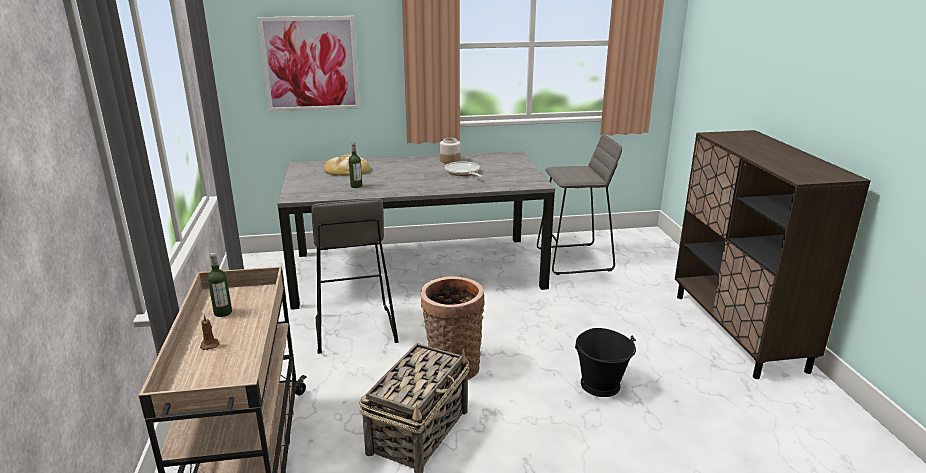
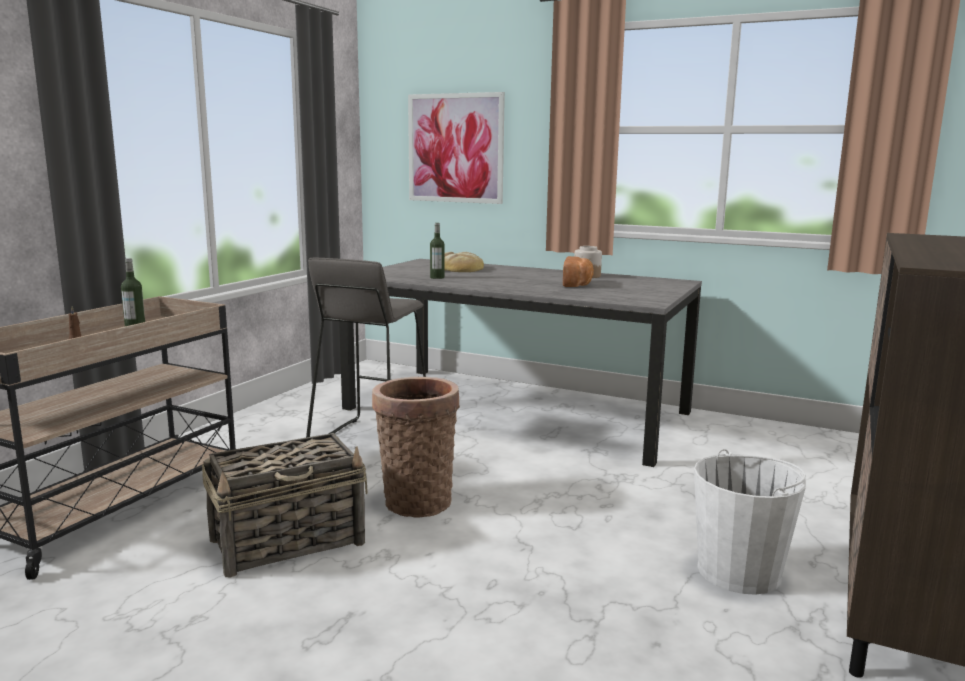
camera: 35 degrees right, 10 degrees down
(463, 172) = (578, 284): frying pan -> bread
(574, 259) = (741, 448): grey stool -> none
(601, 385) = (568, 582): black bucket -> none
(661, 343) = (739, 571): none -> white bucket

